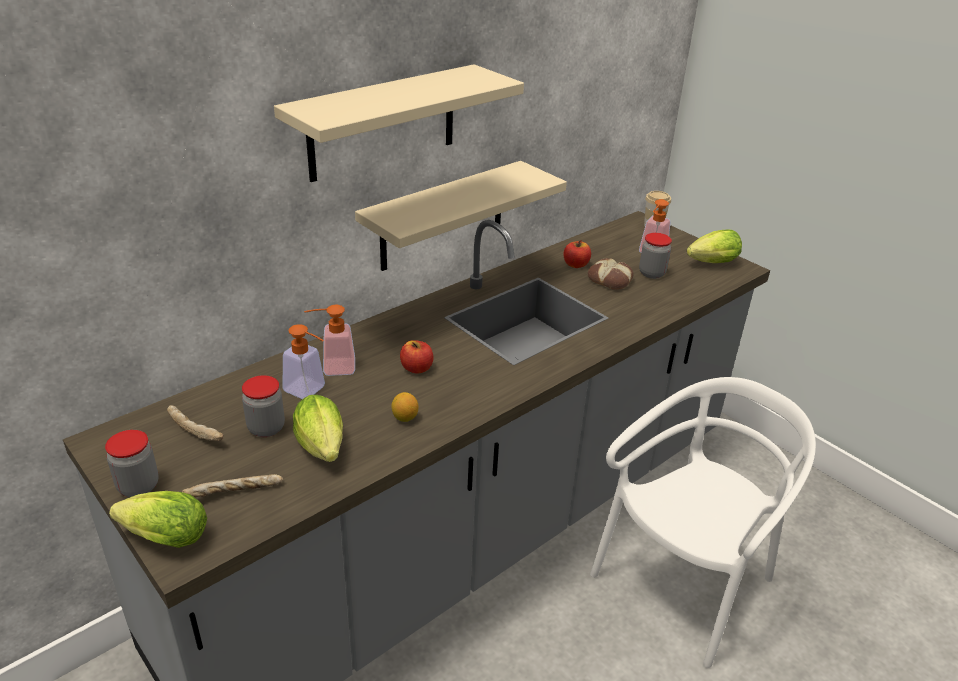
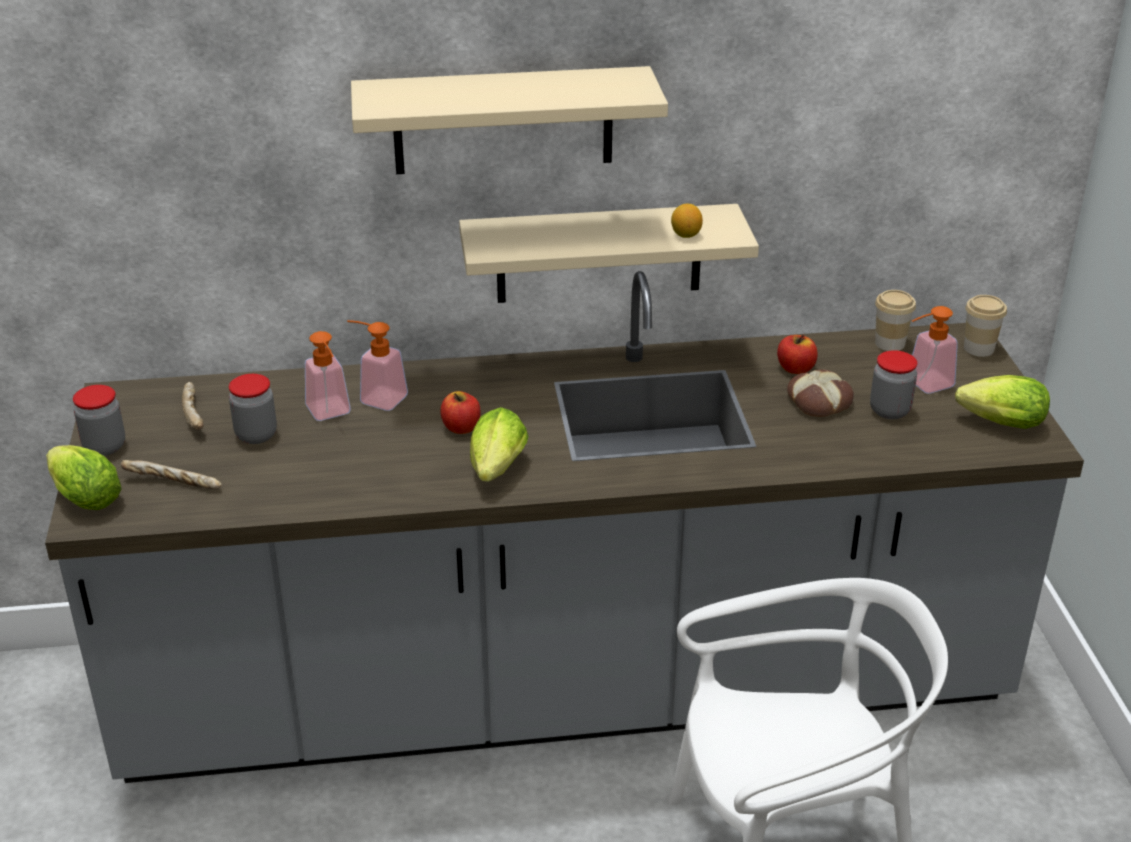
camera: 35 degrees right, 0 degrees up
(323, 450) = (285, 474): lettuce -> lettuce (496, 472)
(404, 417) = (394, 473): lemon -> lemon (685, 235)
(607, 235) = (889, 343): none -> cup

